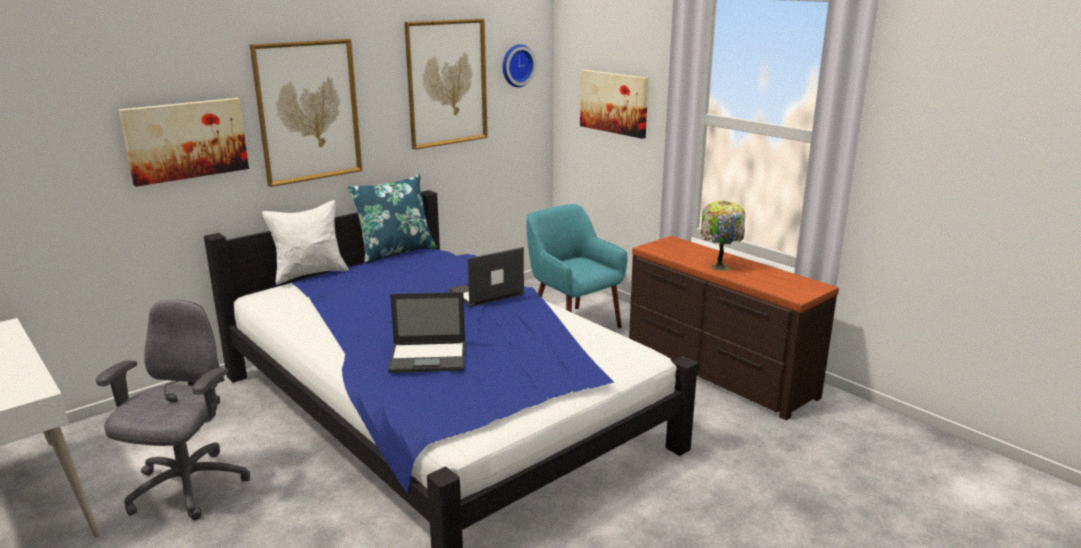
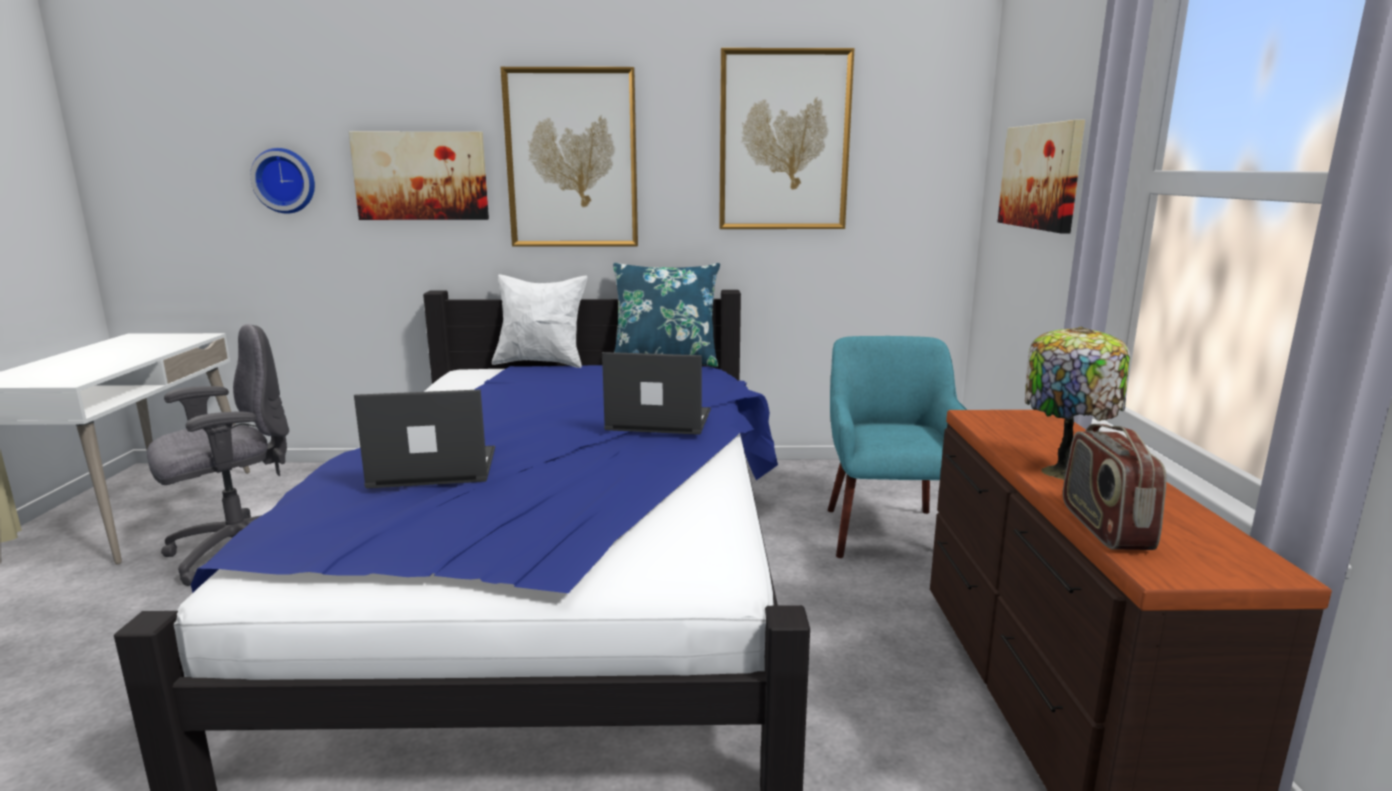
camera: 40 degrees right, 5 degrees down
(429, 357) = (432, 468): laptop -> laptop turned 135 degrees clockwise
(516, 65) = (913, 125): wall clock -> wall clock (285, 180)
(763, 286) = (1104, 527): none -> radio

